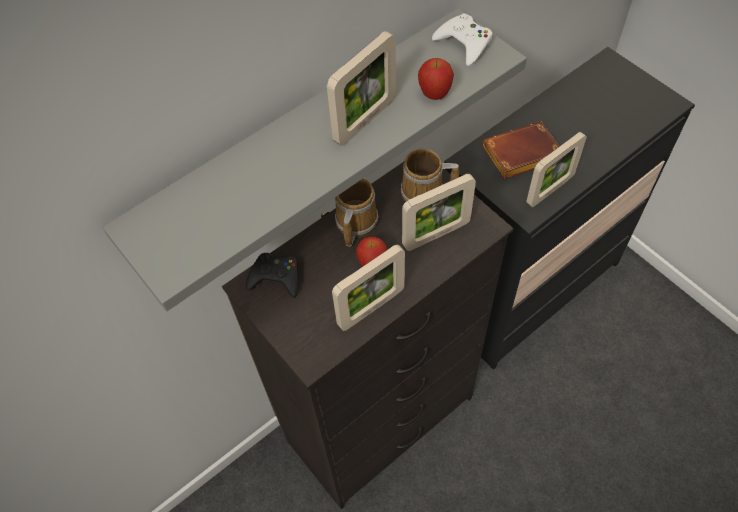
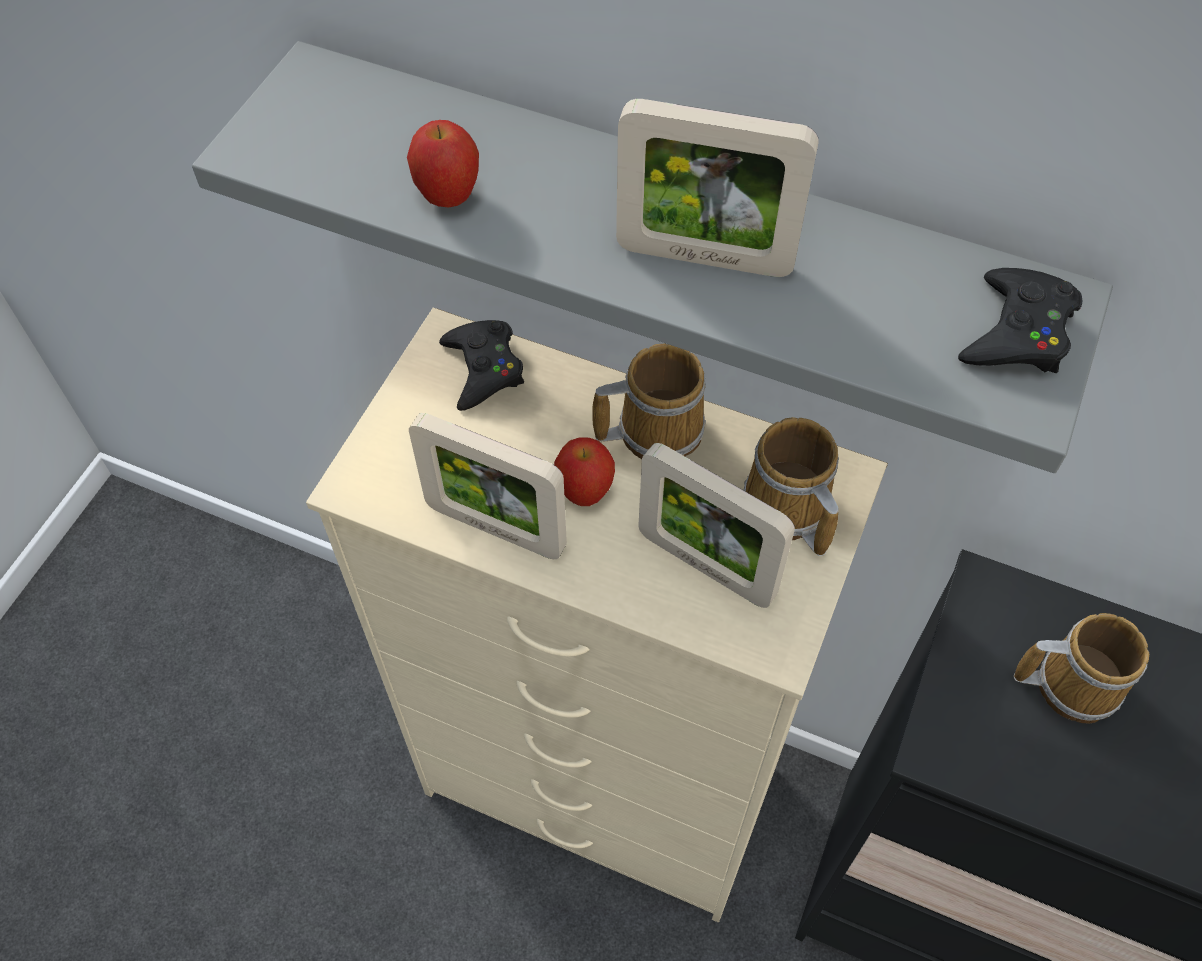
camera: 60 degrees right, 0 degrees up
(382, 419) = (602, 785): black dresser -> beige dresser
(434, 94) = (842, 335): apple -> apple (448, 197)
(464, 43) = (1017, 332): white game controller -> black game controller
(520, 156) = (1071, 682): brown book -> mug
(550, 190) = (1026, 772): picture frame -> none

